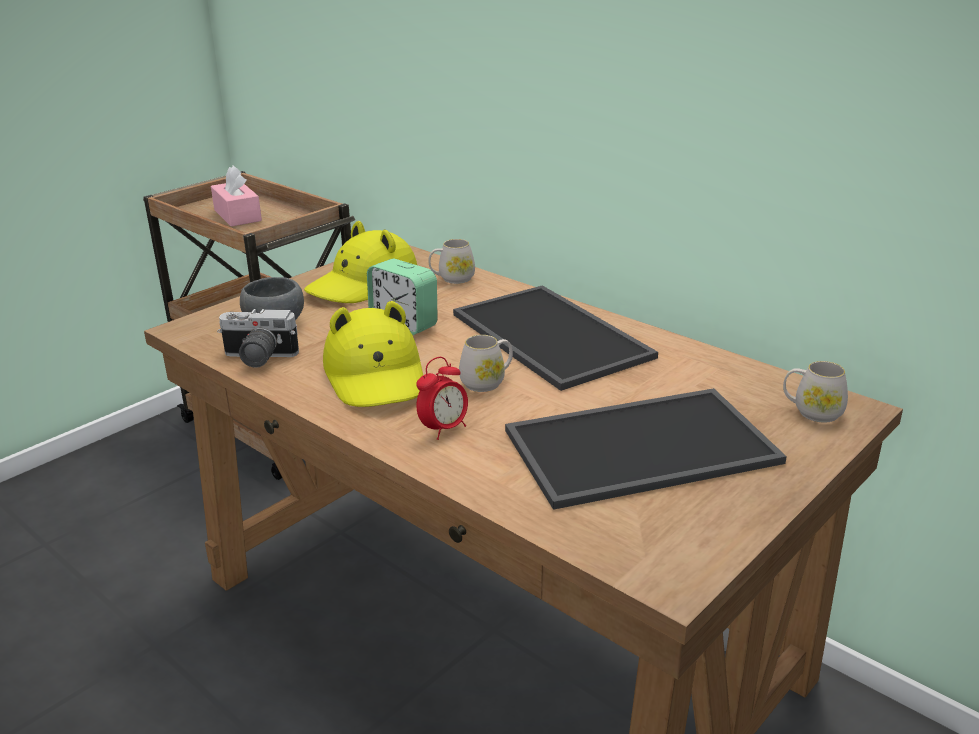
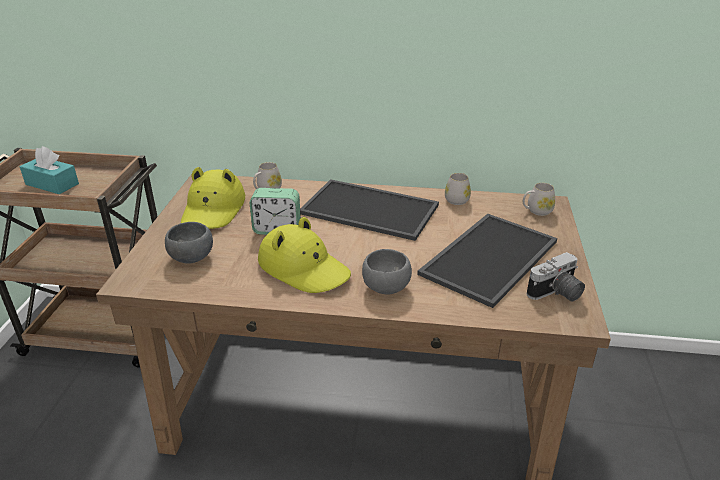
camera: 35 degrees left, 5 degrees up
(237, 215) = (52, 184): pink tissue box -> turquoise tissue box
(257, 358) = (212, 284): camera -> camera (556, 294)
(444, 429) = (385, 286): alarm clock -> grey bowl
(487, 382) = (371, 249): white mug -> white mug (457, 198)

